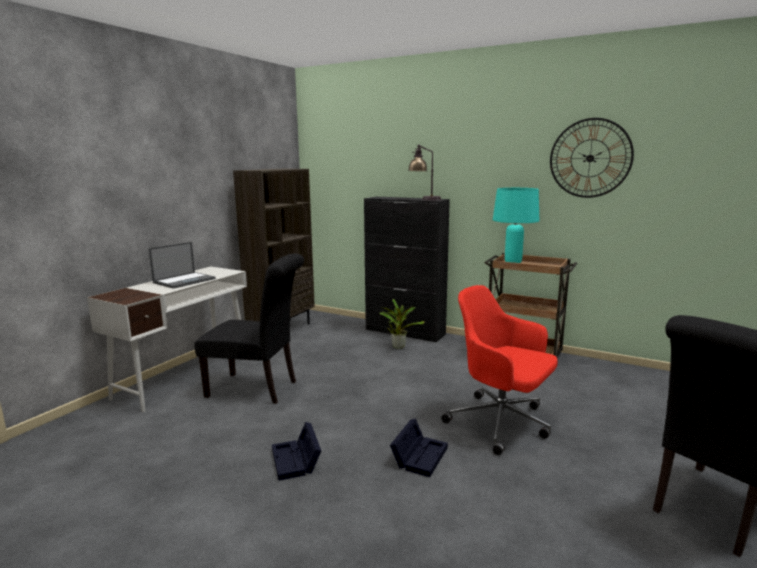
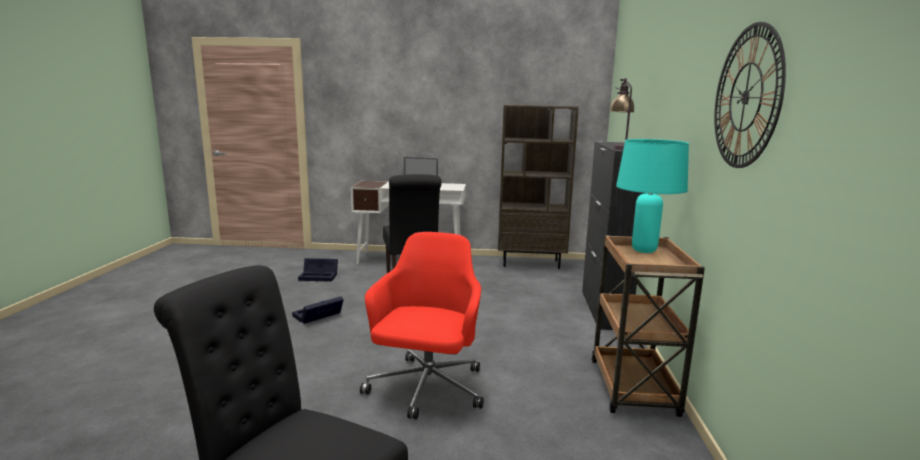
camera: 65 degrees right, 0 degrees up
(398, 346) = (558, 313): potted plant -> none
(419, 455) = (344, 357): black storage box -> black storage box (320, 276)

